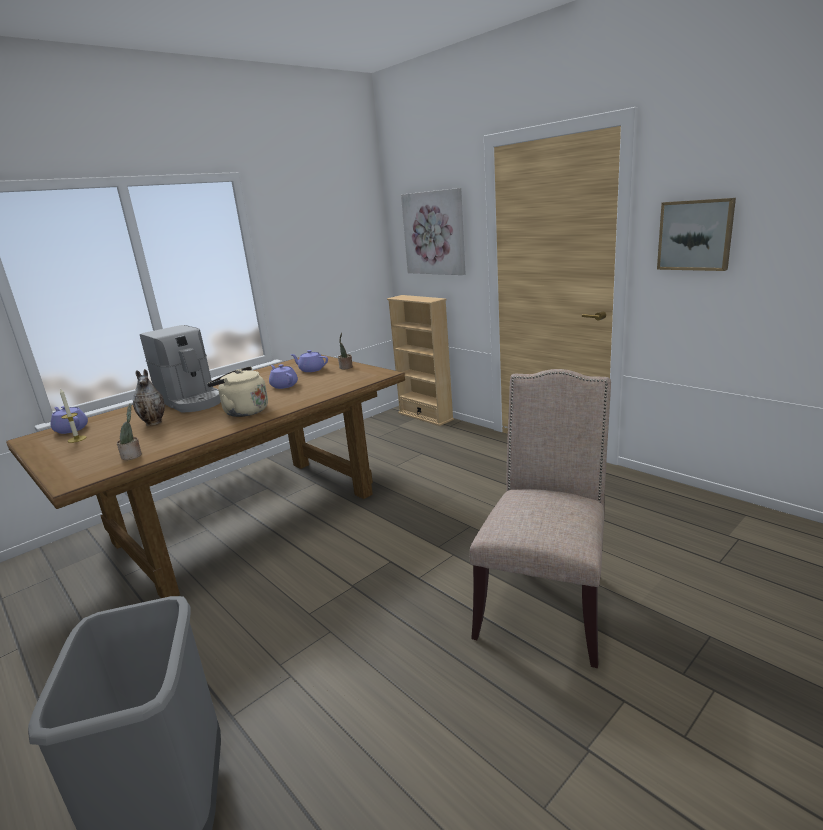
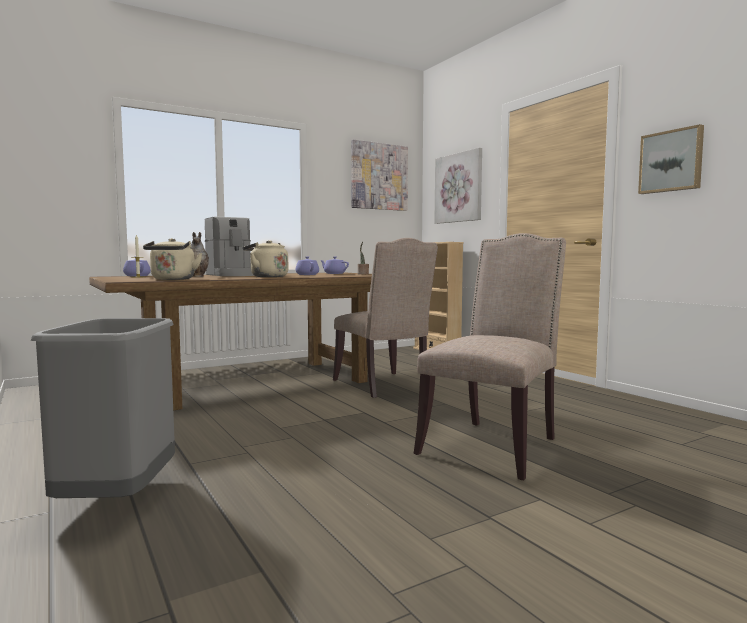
camera: 10 degrees right, 15 degrees down
(133, 455) = (172, 279): potted plant -> beige kettle
(336, 223) = (379, 176): none -> picture
(393, 500) = (384, 386): none -> beige chair

